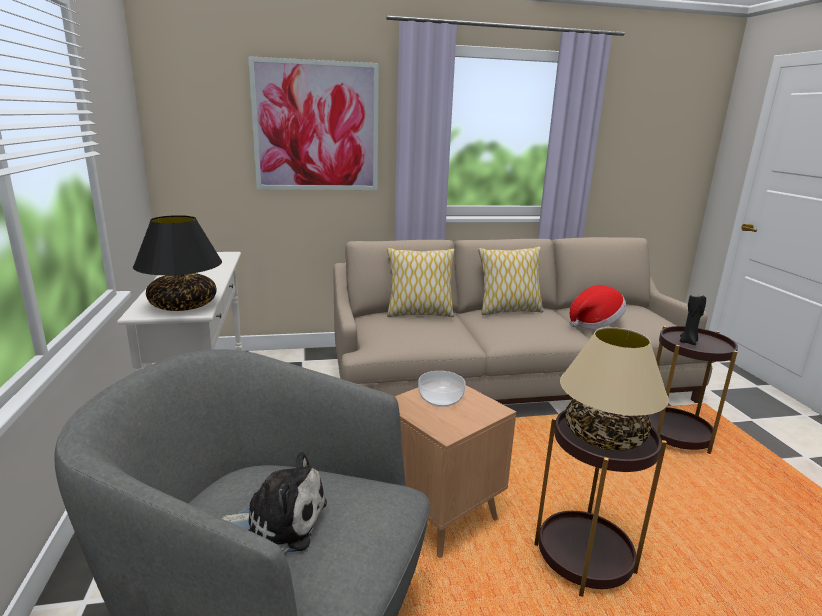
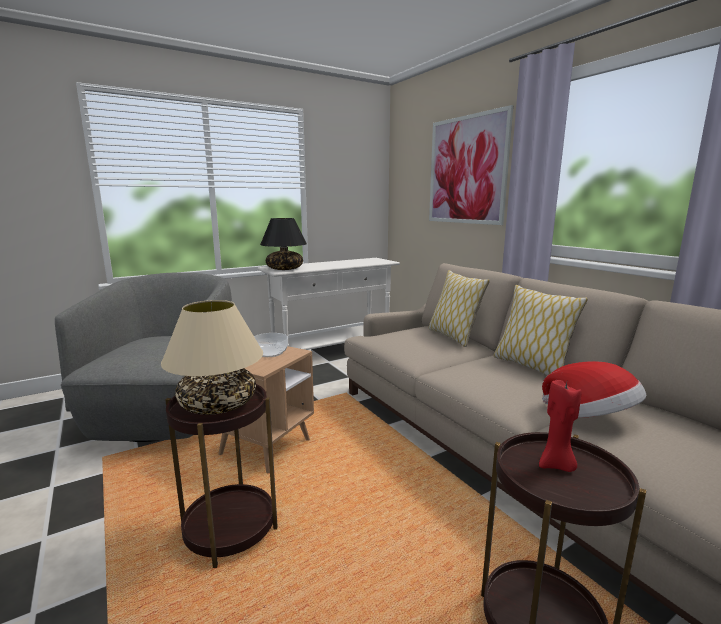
camera: 70 degrees right, 5 degrees down
(280, 521) = (140, 346): plush toy -> none
(688, 342) = (556, 465): black candle -> red candle

